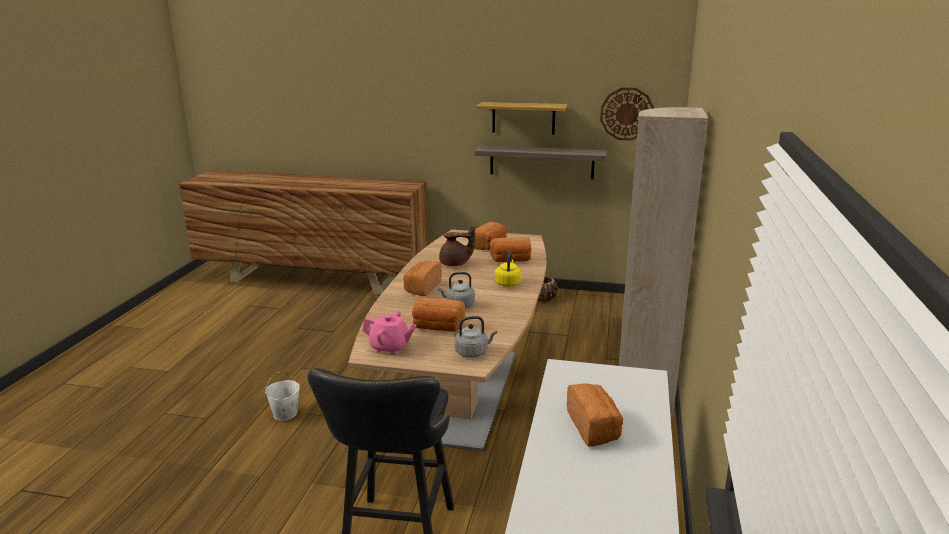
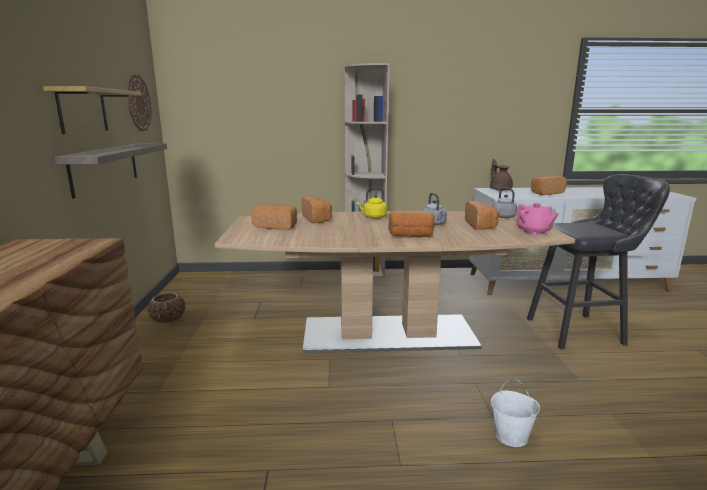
camera: 105 degrees left, 5 degrees down
(390, 348) = (533, 232): pink teapot -> pink teapot turned 150 degrees clockwise
(455, 264) = (338, 232): brown teapot -> brown teapot (500, 189)

